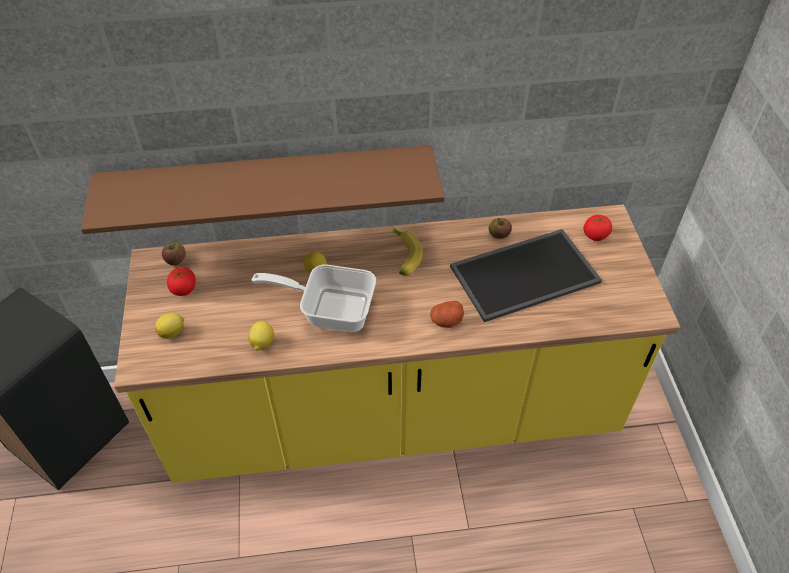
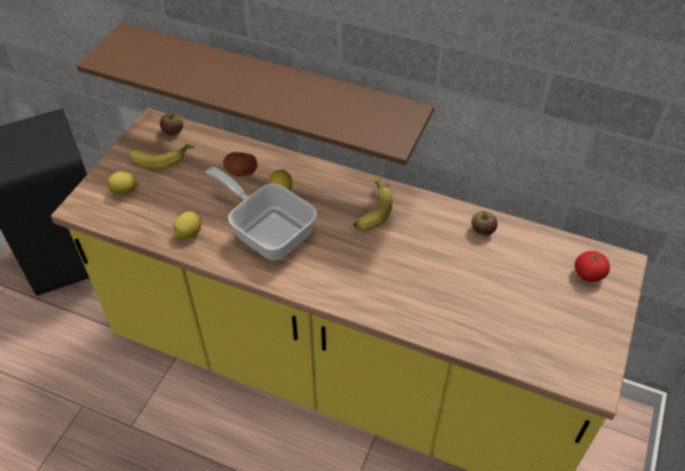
camera: 30 degrees right, 0 degrees up
(184, 289) = (161, 158): tomato -> banana
(446, 321) = (366, 290): potato -> potato (240, 171)
(525, 273) = (481, 279): tray -> none

